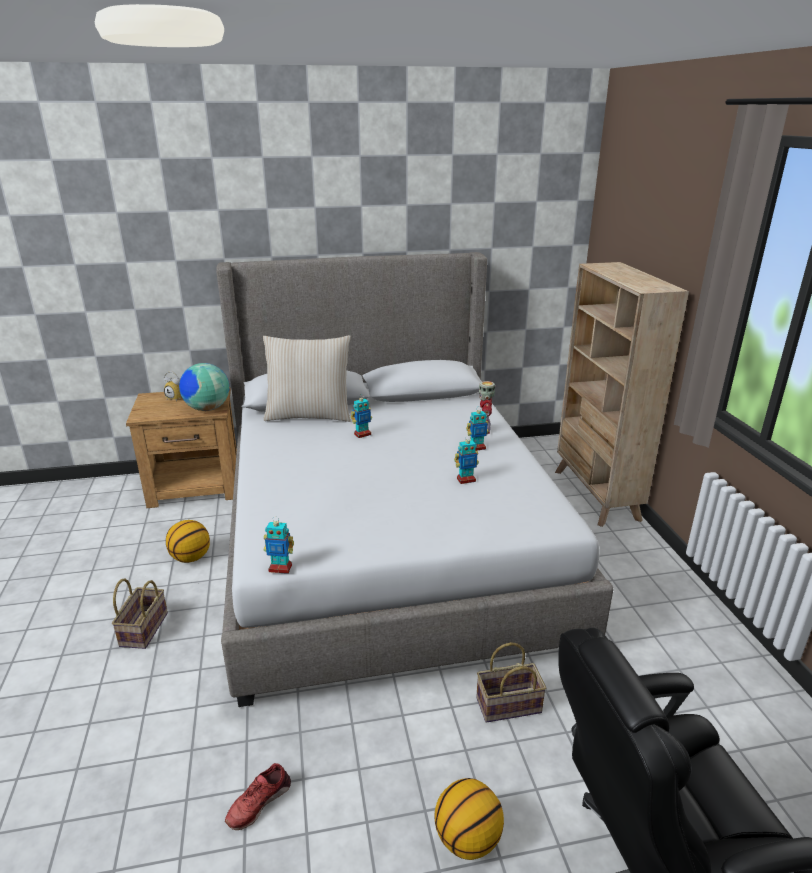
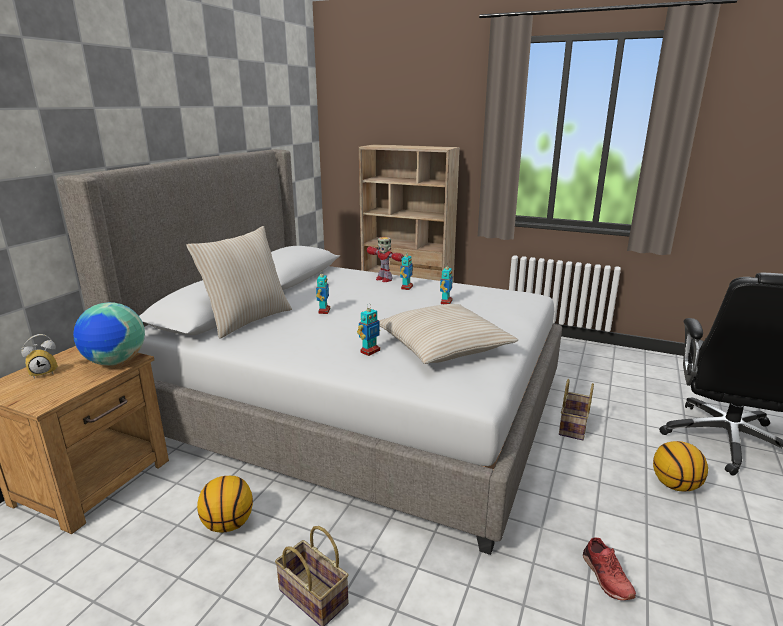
camera: 55 degrees left, 5 degrees down
(280, 568) = (495, 391): toy robot -> toy robot (370, 351)
(348, 512) = (443, 346): none -> beige pillow

